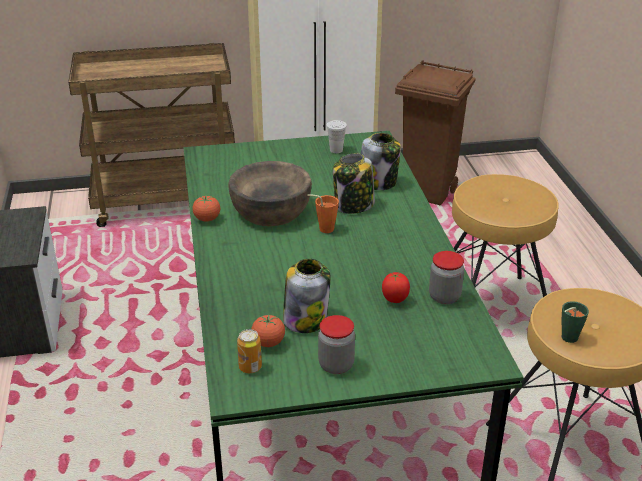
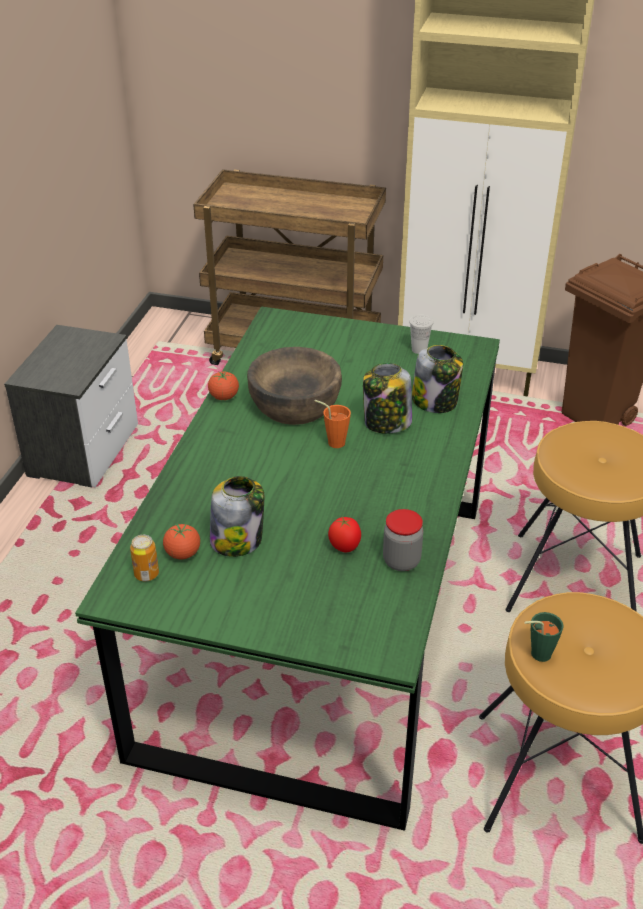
camera: 25 degrees right, 5 degrees up
(336, 365) = (229, 601): jar -> none

